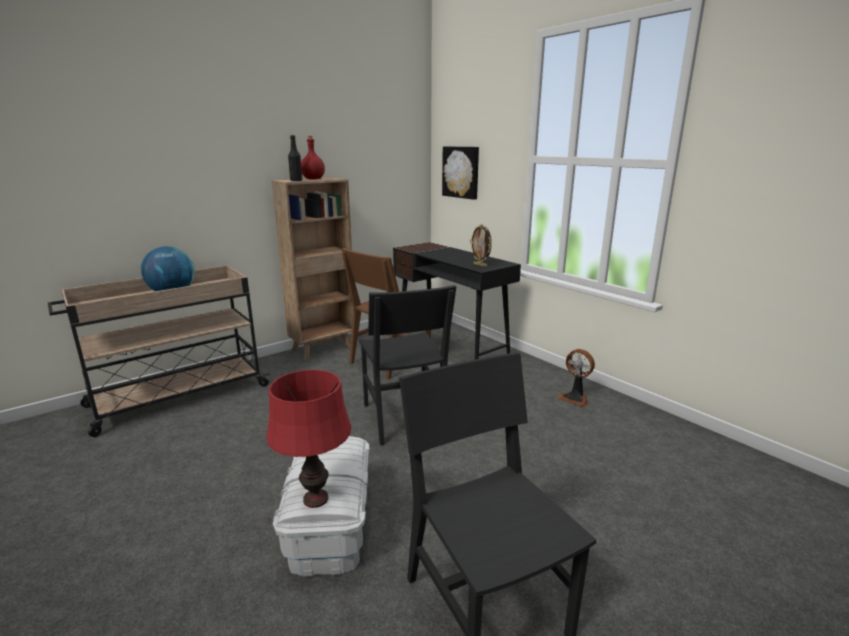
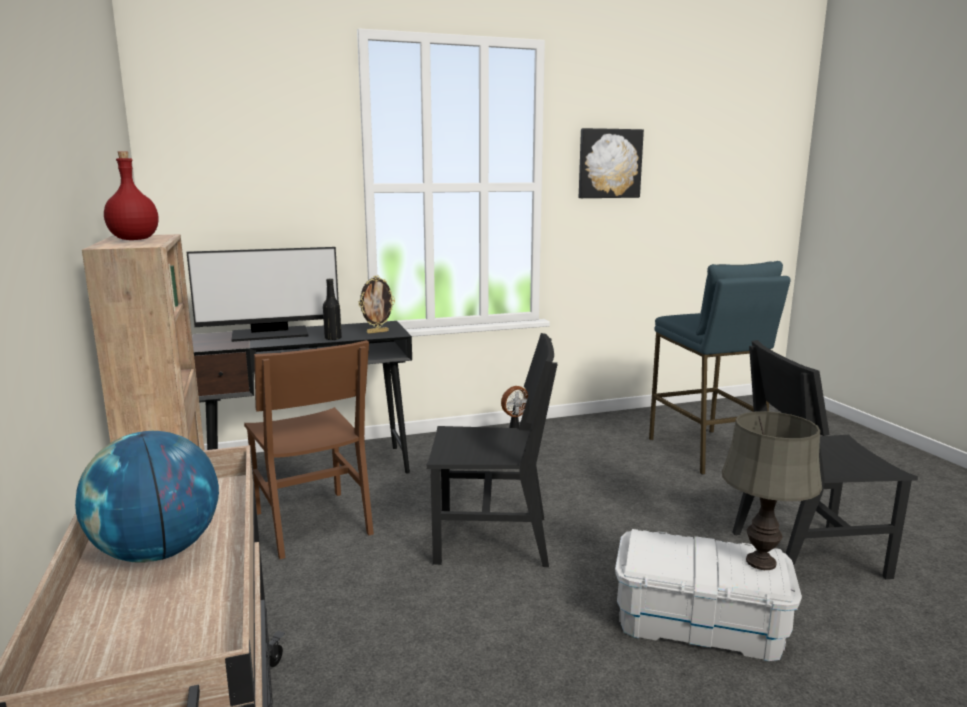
camera: 70 degrees left, 5 degrees down
(296, 180) = (150, 243): black bottle -> black bottle (333, 338)
(315, 499) = (761, 562): red table lamp -> grey table lamp
(444, 251) = (270, 334): none -> monitor
(461, 172) = (228, 213): picture -> picture (609, 163)
(695, 516) = (706, 451): none -> blue stool

